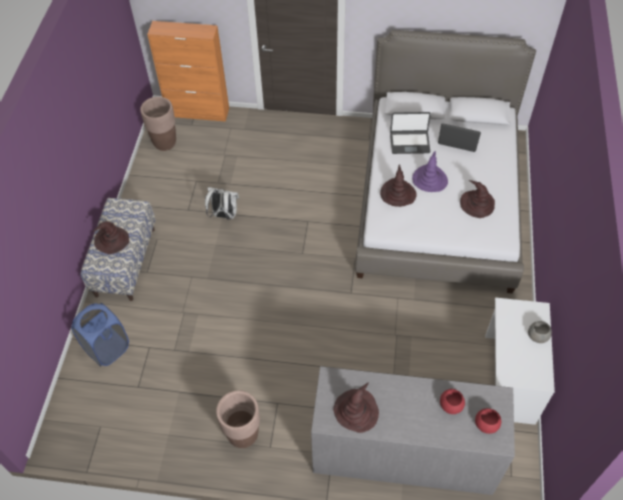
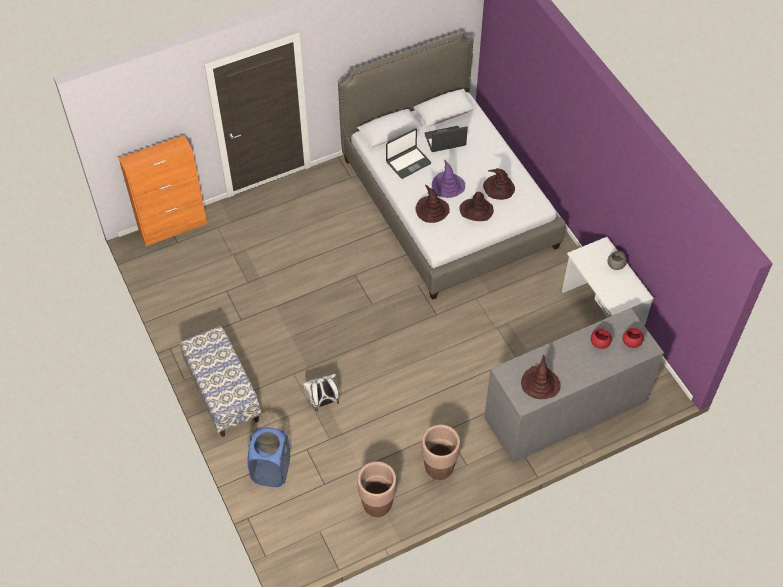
camera: 35 degrees left, 0 degrees up
(111, 240) = (217, 375): brown hat -> brown hat (476, 210)
(165, 143) = (166, 271): brown planter -> brown planter (377, 505)
(224, 215) = (277, 307): white backpack -> white backpack (323, 402)

